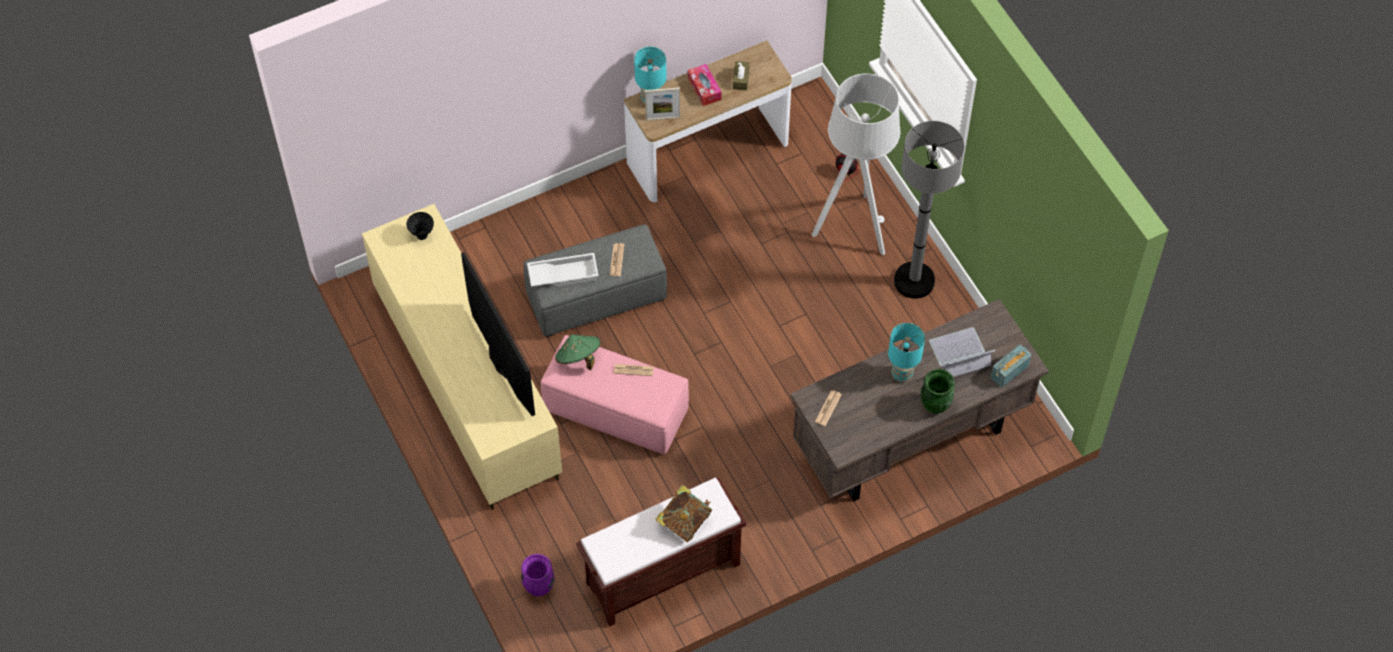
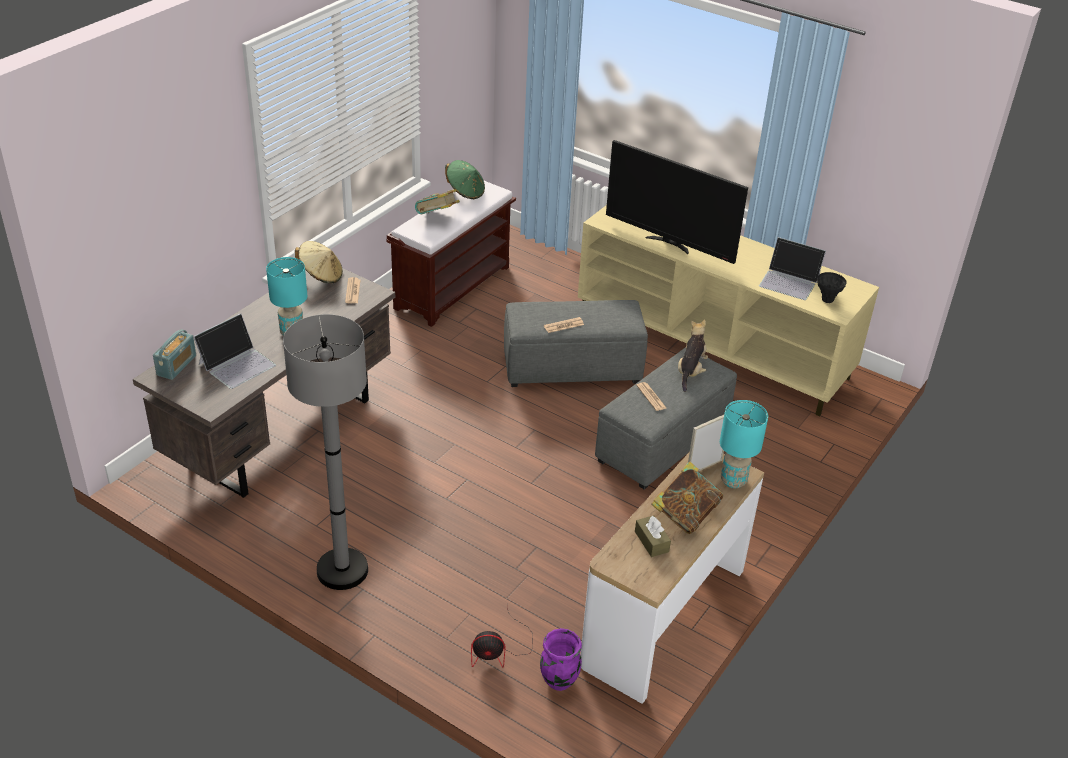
camera: 150 degrees right, 20 degrees down
(432, 270) = (790, 281): none -> laptop
(539, 587) = (542, 256): purple vase -> purple vase (559, 681)
(563, 273) = (690, 371): white tray -> plush toy
(578, 358) = (619, 319): green hat -> green hat (465, 192)
(615, 410) = (573, 368): pink ottoman -> grey ottoman
(704, 88) = (685, 515): tissue box -> book
(847, 442) = (321, 275): none -> beige hat
(854, 228) = (441, 600): grey floor lamp -> none
(935, 405) = (246, 321): green vase -> none

